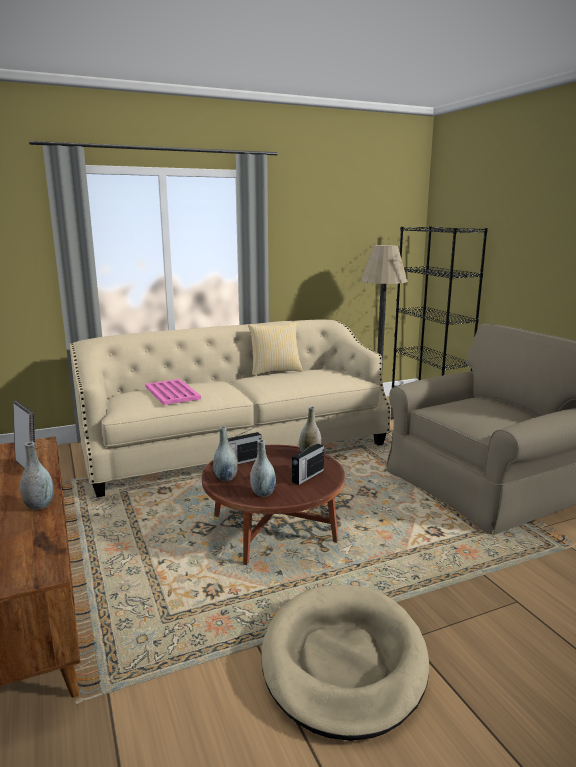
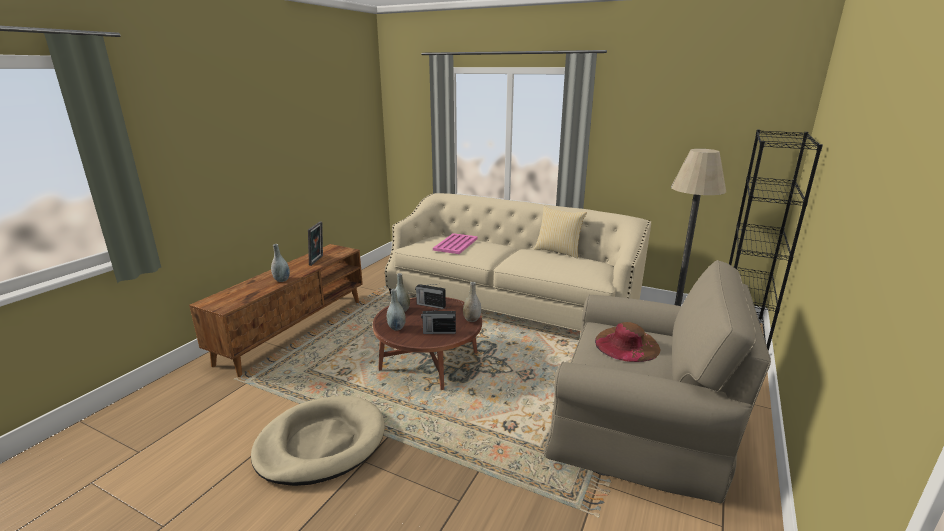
camera: 50 degrees right, 5 degrees up
(479, 409) = (627, 344): none -> brown hat

